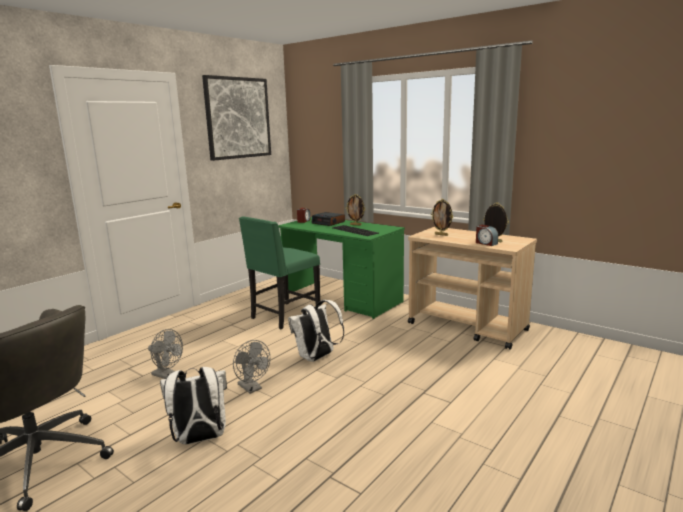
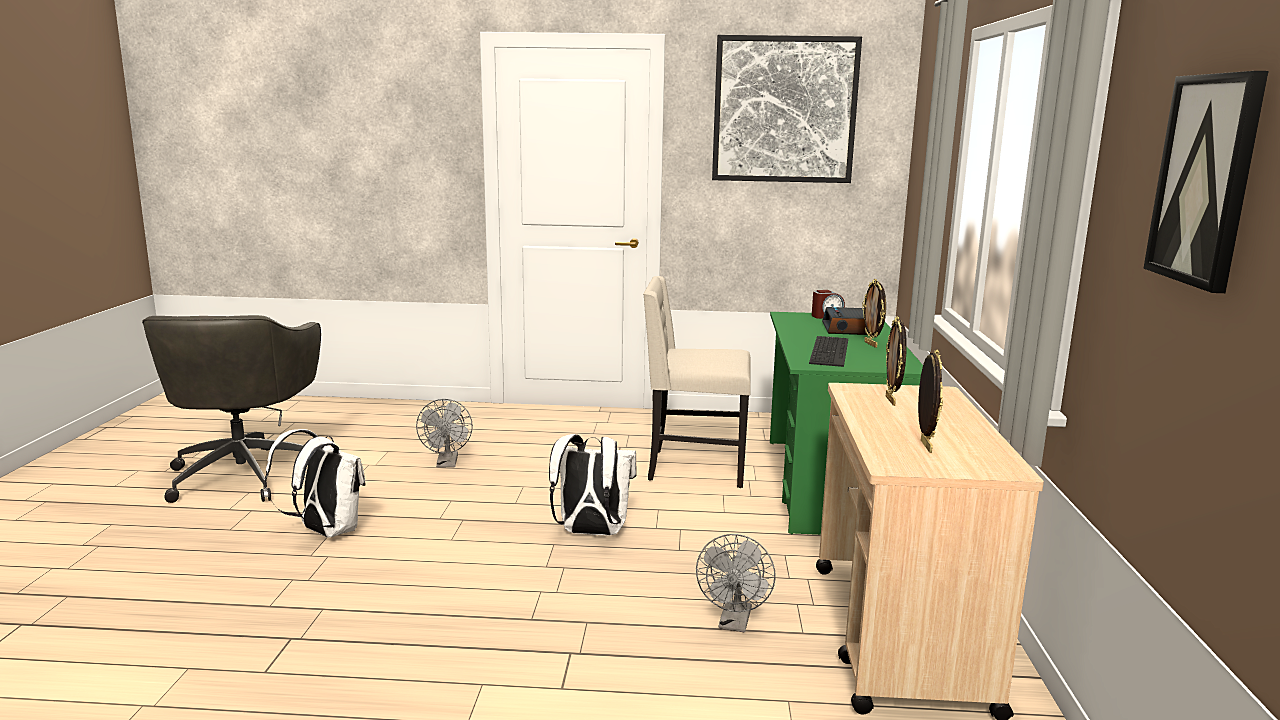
camera: 55 degrees right, 0 degrees up
(252, 388) = (461, 520): grey fan -> grey fan (734, 623)
(284, 316) = (694, 468): green chair -> beige chair
(486, 243) = (891, 441): alarm clock -> none
(582, 127) = (1206, 180): none -> picture

